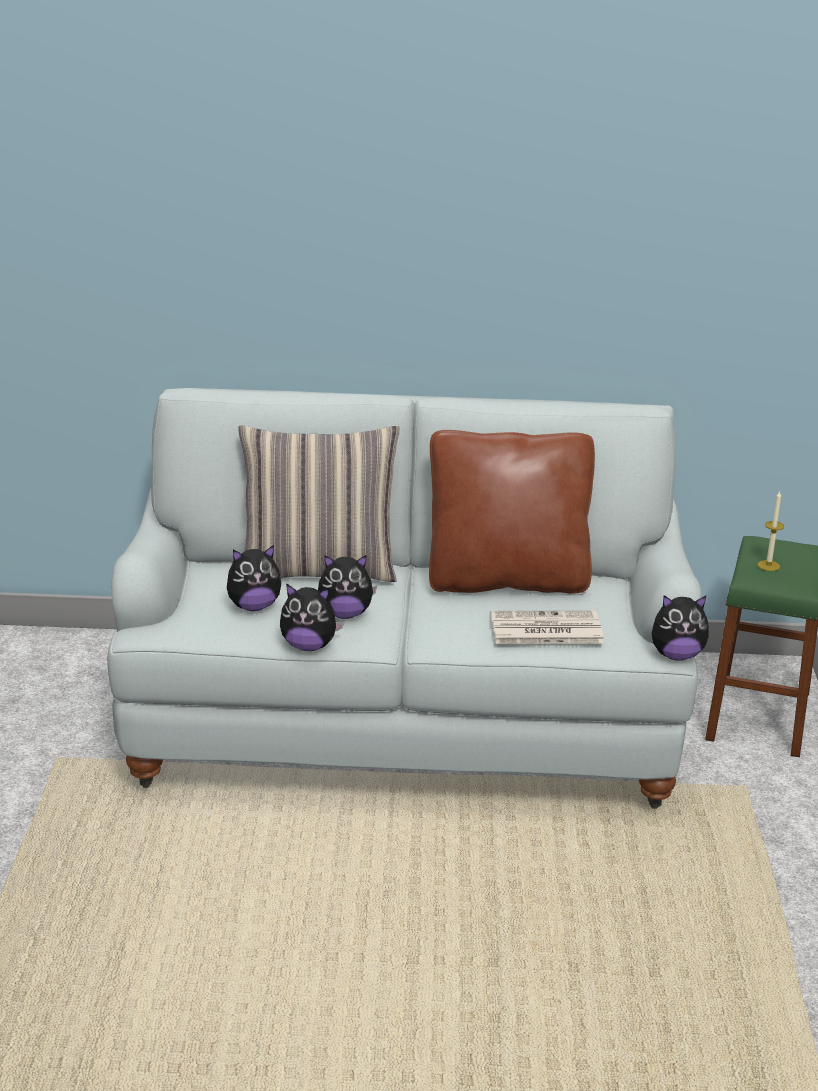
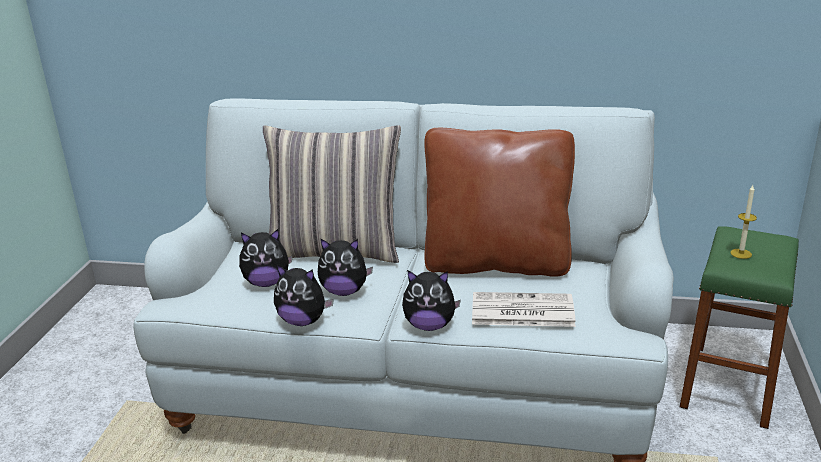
camera: 10 degrees right, 0 degrees up
(676, 655) = (647, 340): plush toy -> plush toy (429, 325)

